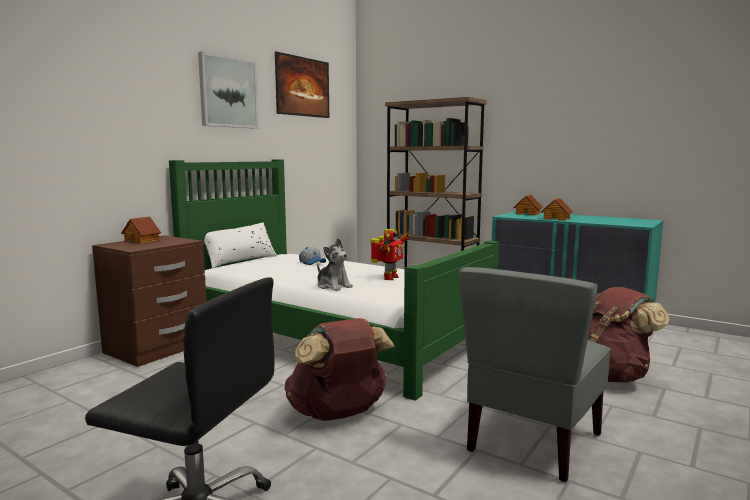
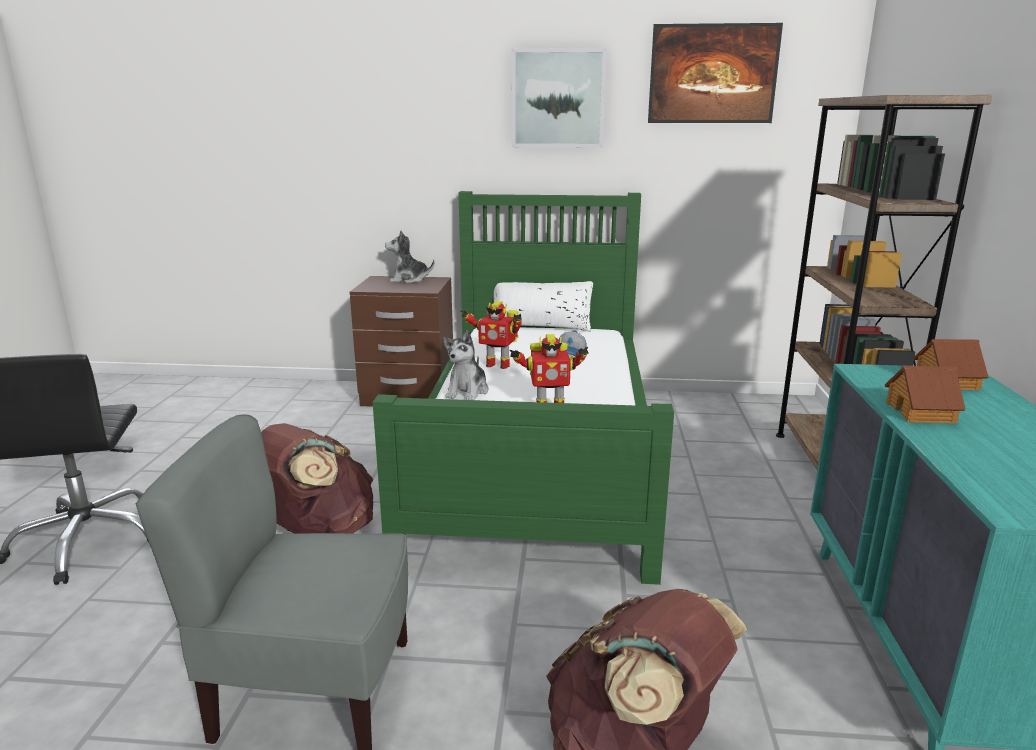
camera: 60 degrees right, 10 degrees up
(142, 240) = (408, 280): toy house -> plush toy
(298, 275) = (497, 365): none -> toy robot

